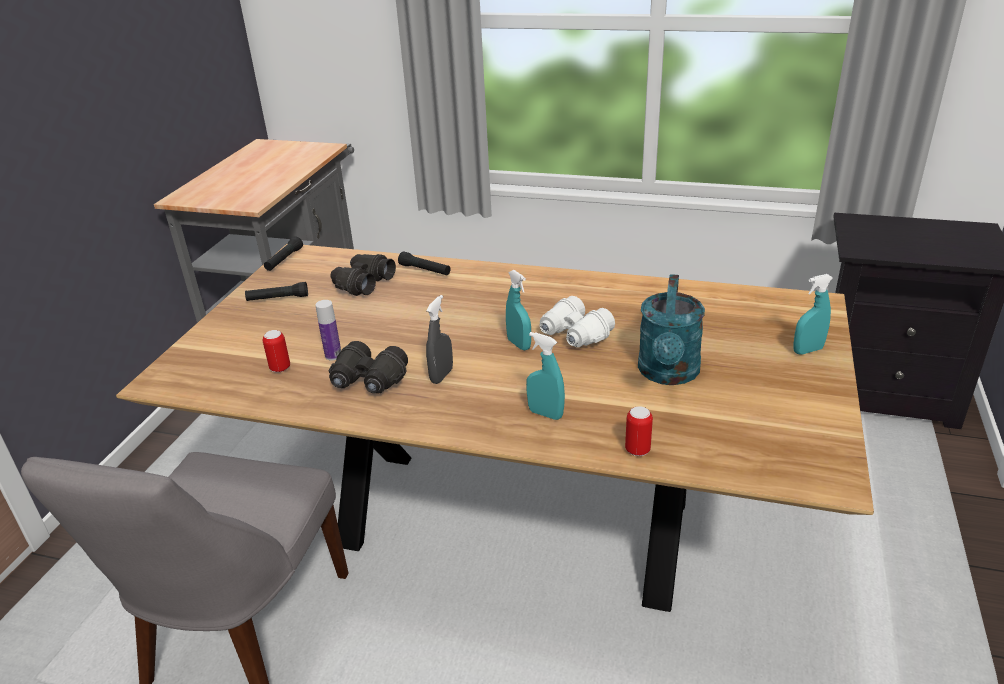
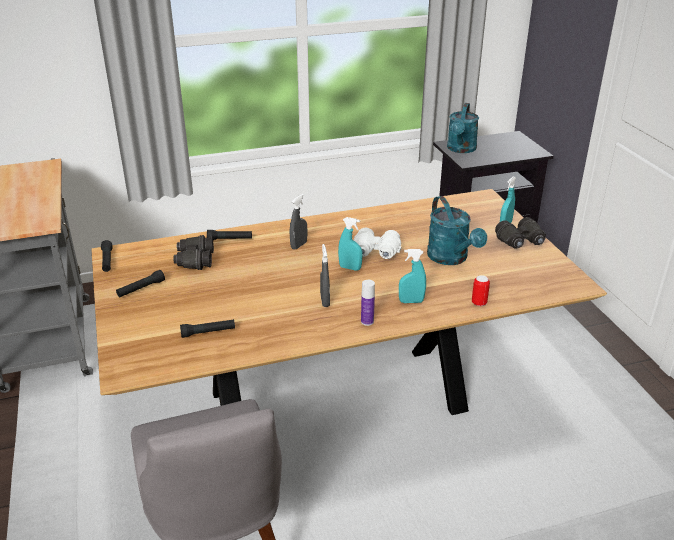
camera: 35 degrees left, 0 degrees up
(280, 368) = (208, 332): can -> black flashlight
(333, 355) = (236, 312): bottle -> bottle (367, 321)
(368, 381) = (281, 320): black binoculars -> black binoculars (520, 242)
(491, 298) = (299, 245): none -> grey spray bottle
(866, 231) = (460, 149): none -> turquoise watering can

